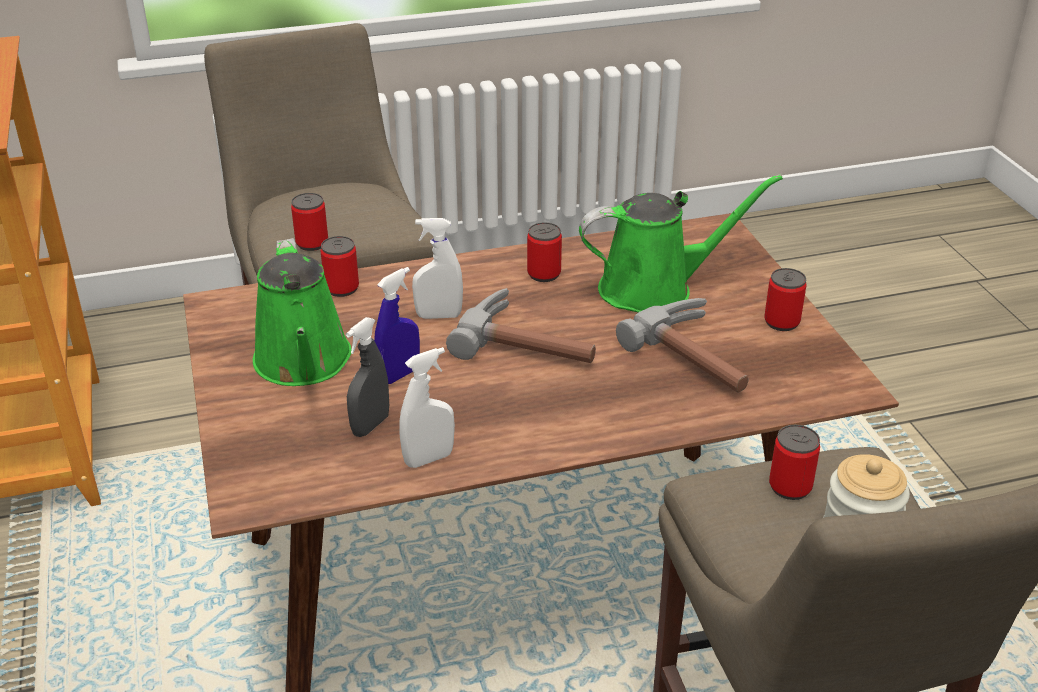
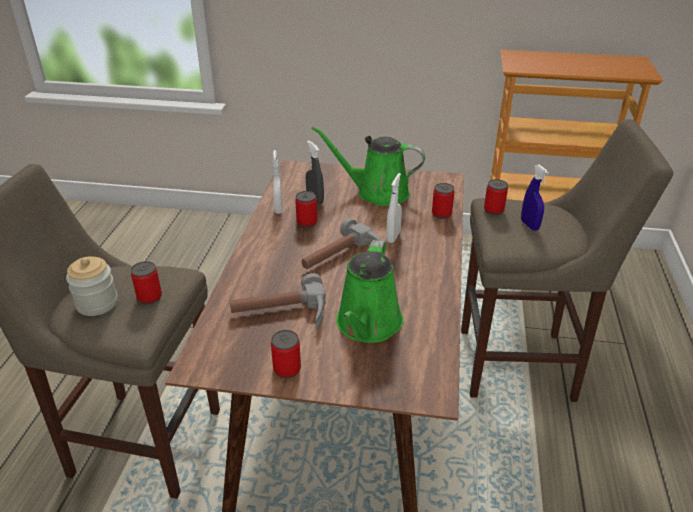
camera: 115 degrees right, 0 degrees up
(399, 375) = (347, 214): blue spray bottle -> blue spray bottle (529, 225)
(544, 274) = (415, 285): can -> can (307, 222)

